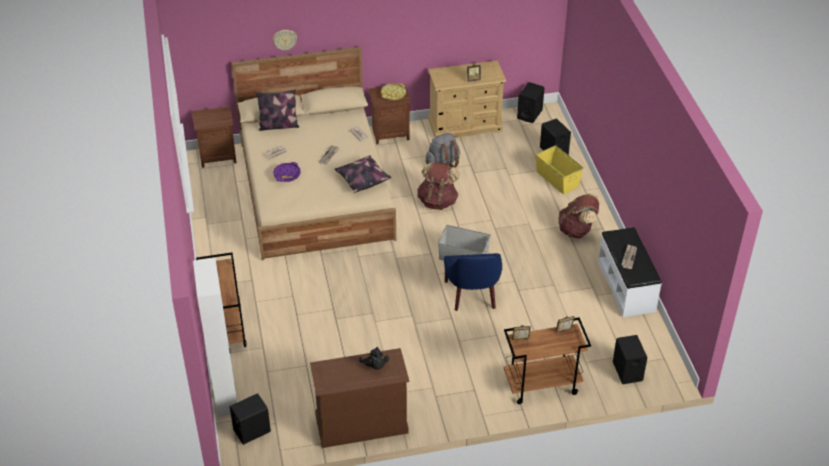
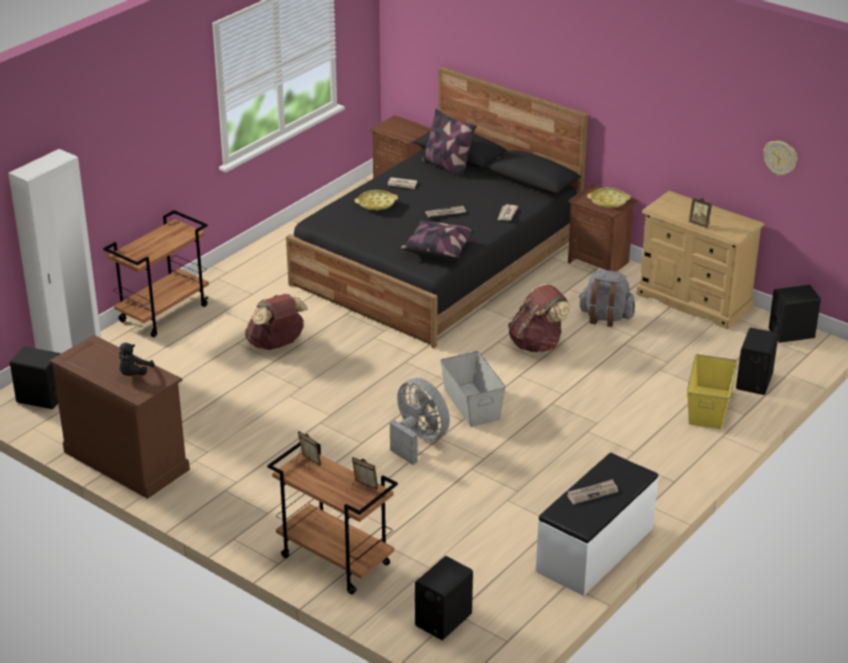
camera: 50 degrees right, 10 degrees down
(284, 39) = (503, 62): wall clock -> wall clock (780, 157)
(287, 174) = (376, 203): purple tray -> yellow tray
(316, 190) = (438, 263): beige bed -> black bed
(473, 295) = (418, 440): blue armchair -> grey fan
(577, 230) = (639, 464): brown backpack -> brown backpack (276, 344)

